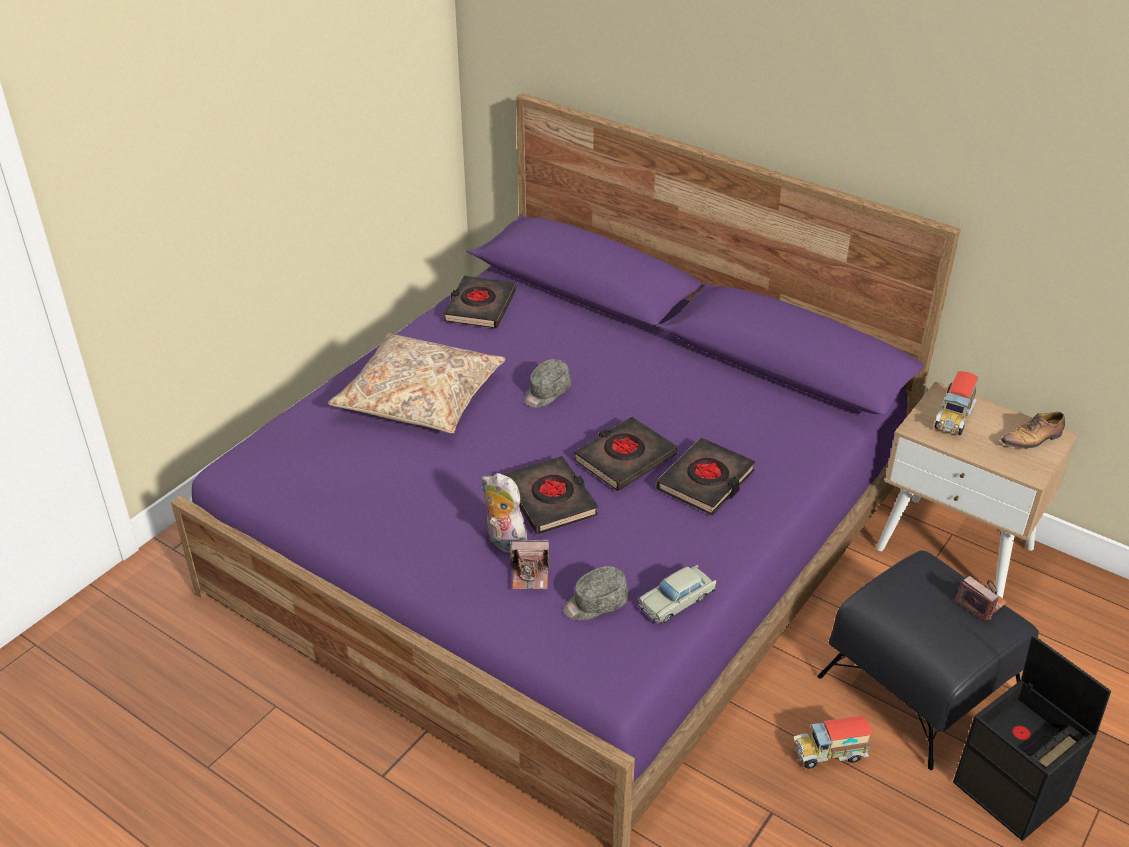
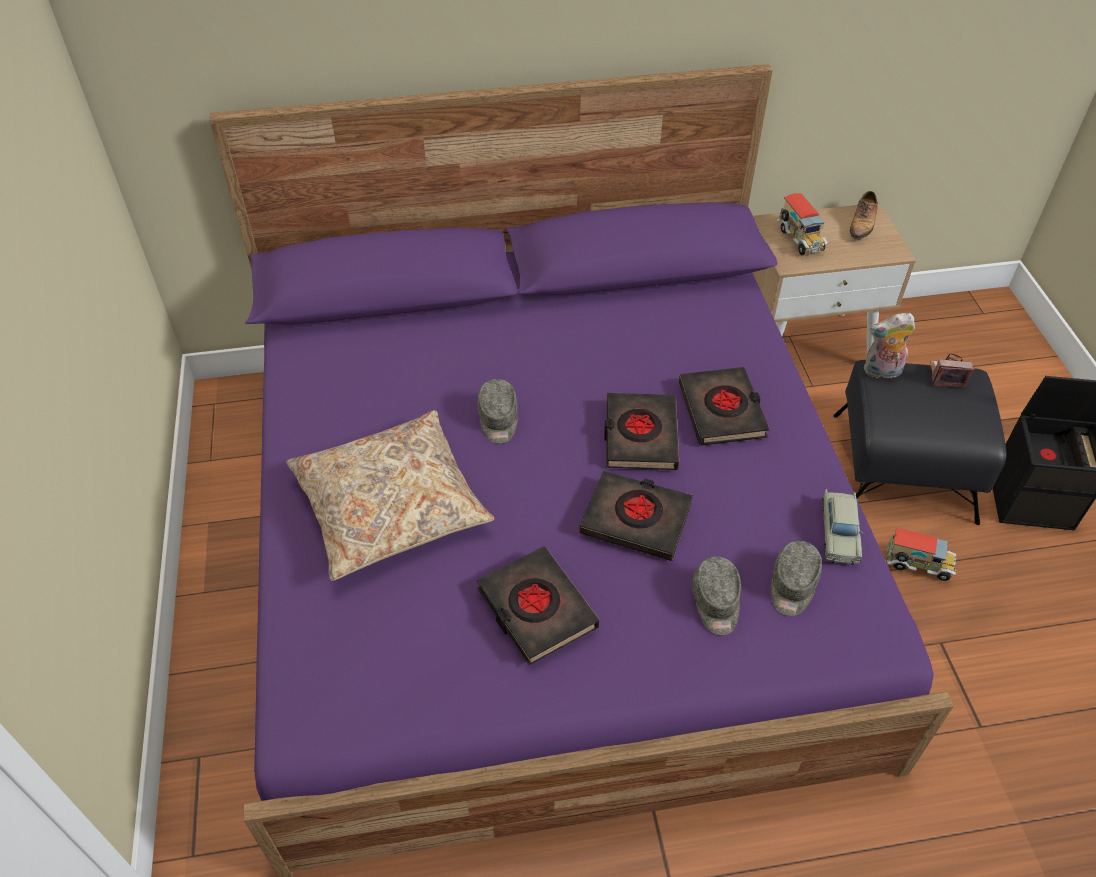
camera: 45 degrees left, 10 degrees up
(479, 307) = (320, 374): black book -> black book (536, 609)
(503, 541) = (652, 590): plush toy -> plush toy (881, 372)
(530, 575) = (716, 603): camera -> grey cap
(829, 753) = (917, 565): toy truck -> toy truck turned 105 degrees counterclockwise

